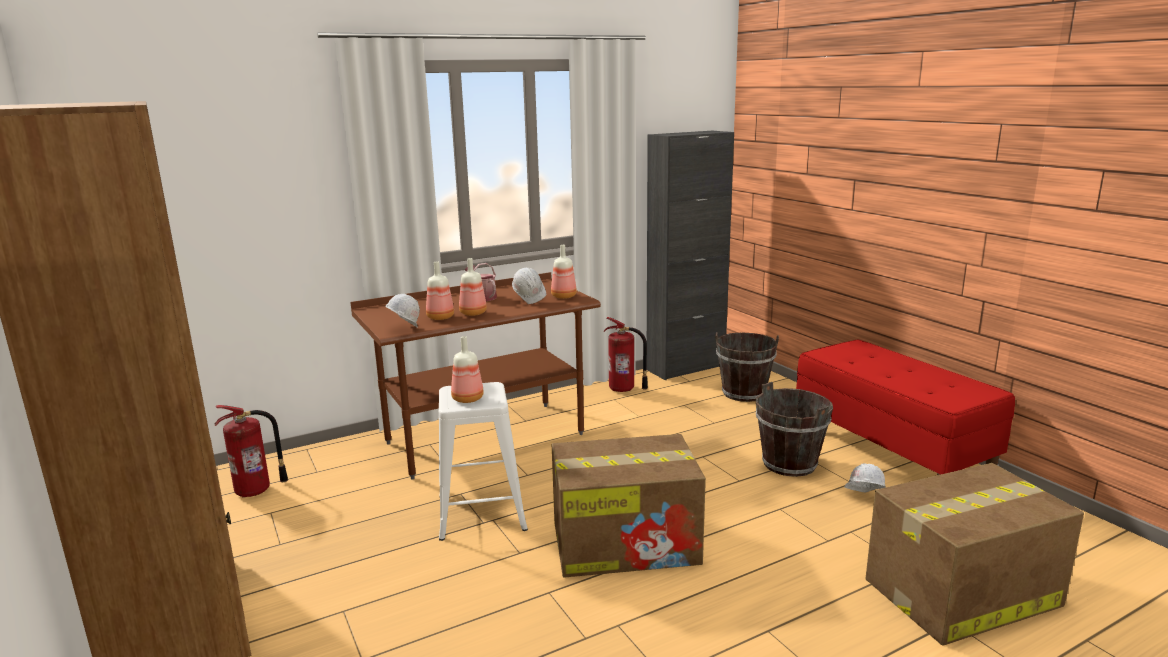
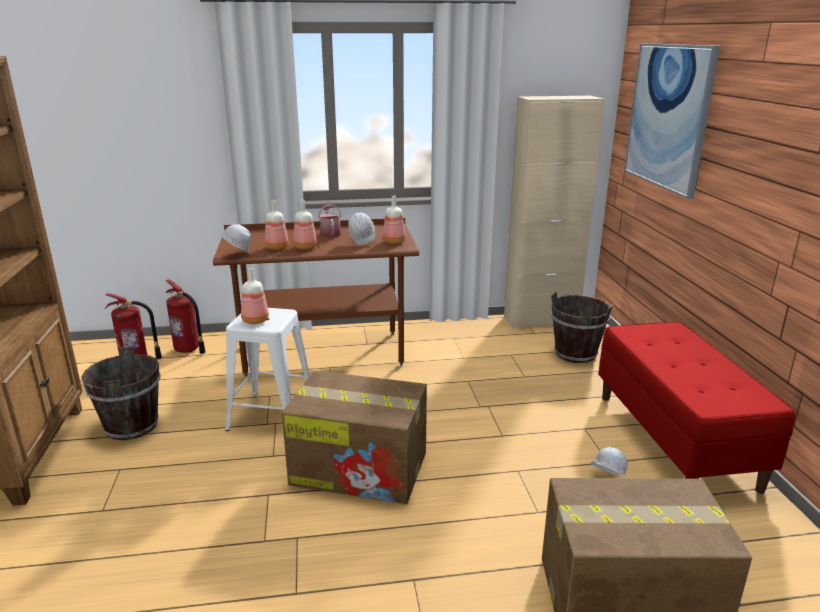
camera: 20 degrees right, 5 degrees up
(623, 389) = (469, 330): fire extinguisher -> fire extinguisher (188, 350)
(685, 368) = (541, 320): black cabinet -> beige cabinet
(789, 464) = (562, 430): brown bucket -> brown bucket (132, 426)
(808, 144) = (668, 116): none -> picture

